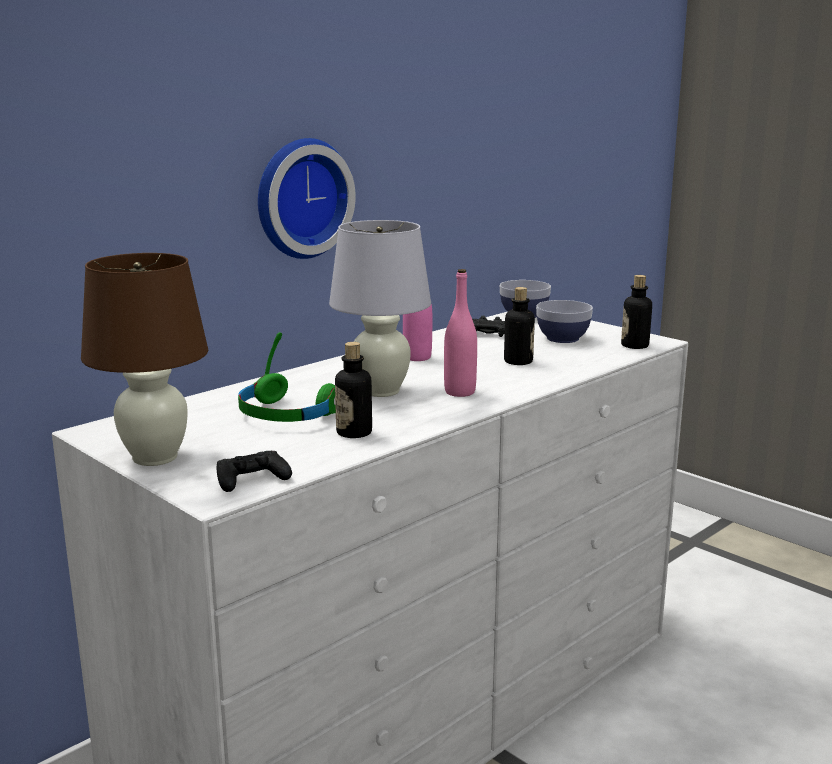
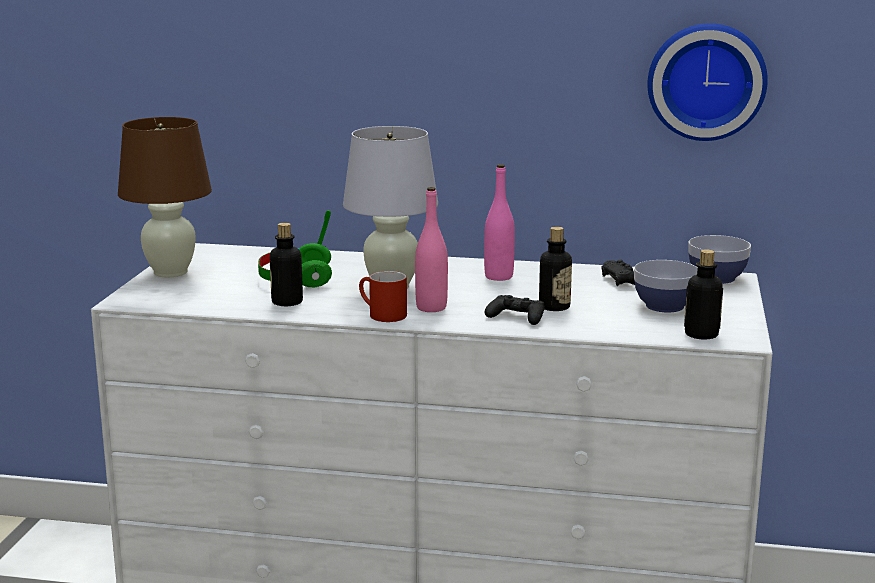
camera: 55 degrees right, 0 degrees up
(251, 479) = (164, 301): black game controller -> black game controller (516, 317)
(300, 198) = (430, 99): wall clock -> wall clock (706, 81)
(451, 410) = (381, 315): none -> red mug

